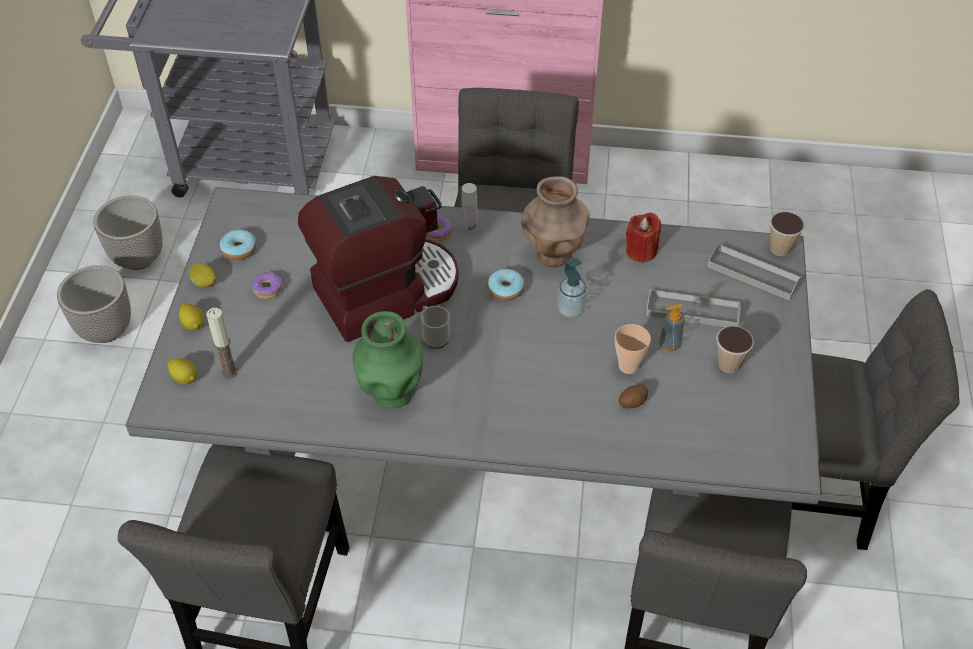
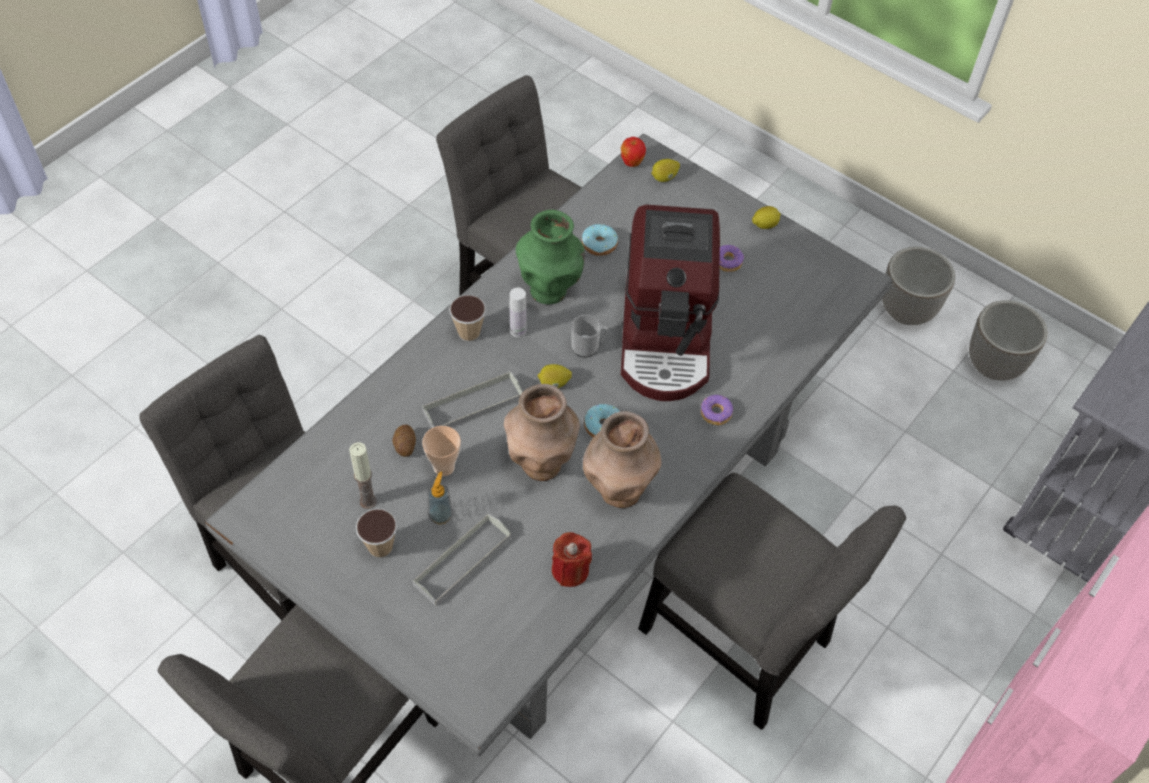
camera: 120 degrees right, 5 degrees up
(179, 412) = (632, 163): none -> apple
(193, 324) = (720, 202): lemon -> lemon (554, 383)
(229, 372) = (650, 204): candle -> candle (368, 501)
(239, 249) = (792, 262): donut -> donut (599, 244)
(469, 227) = (705, 442): white bottle -> white bottle (518, 331)
(570, 309) = (541, 463): soap dispenser -> brown vase
(753, 274) = (464, 652): grey tray -> grey tray (473, 405)
(780, 249) = (477, 707): cup -> cup (469, 333)

